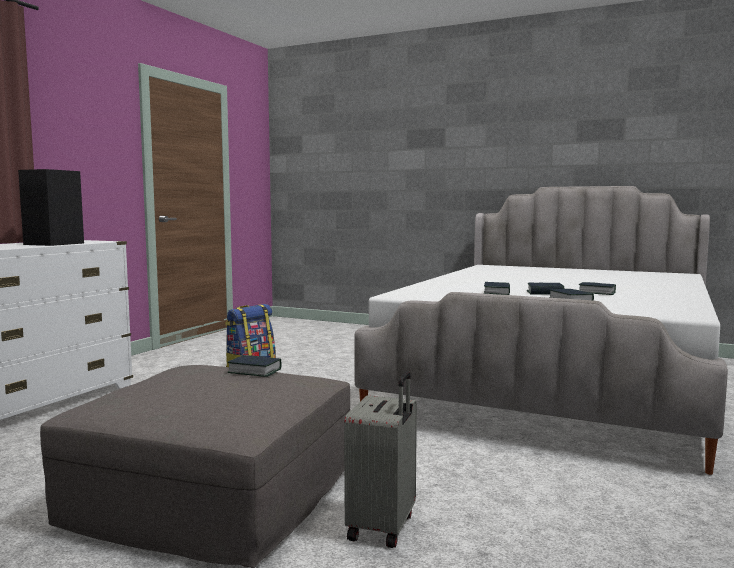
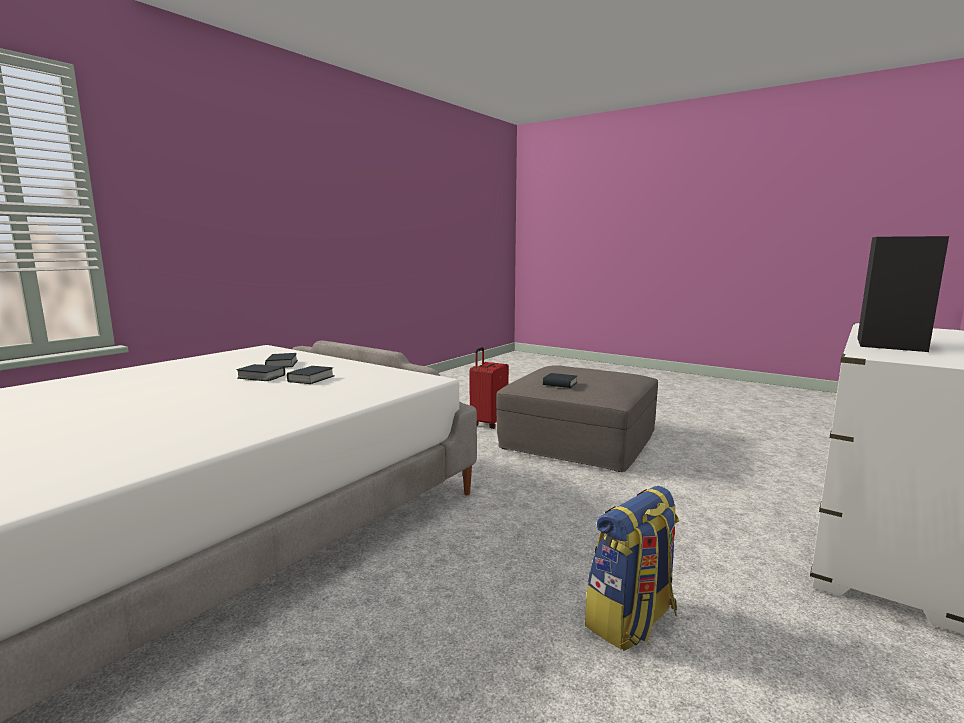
camera: 170 degrees left, 5 degrees up
(383, 527) = (488, 423): grey suitcase -> red suitcase
(596, 292) = (208, 375): book -> none

